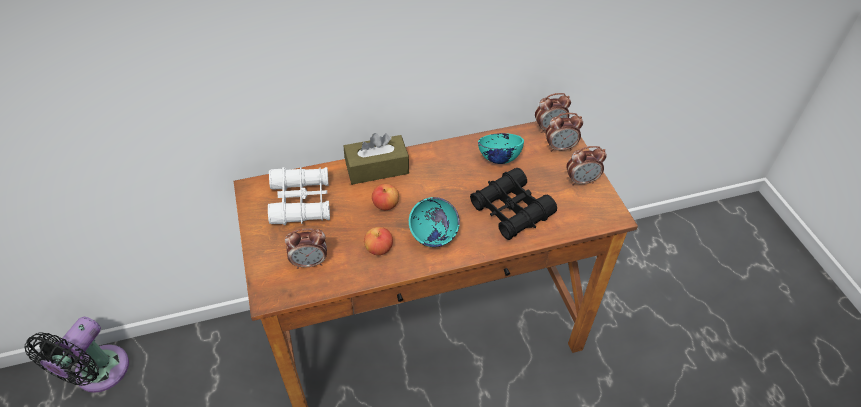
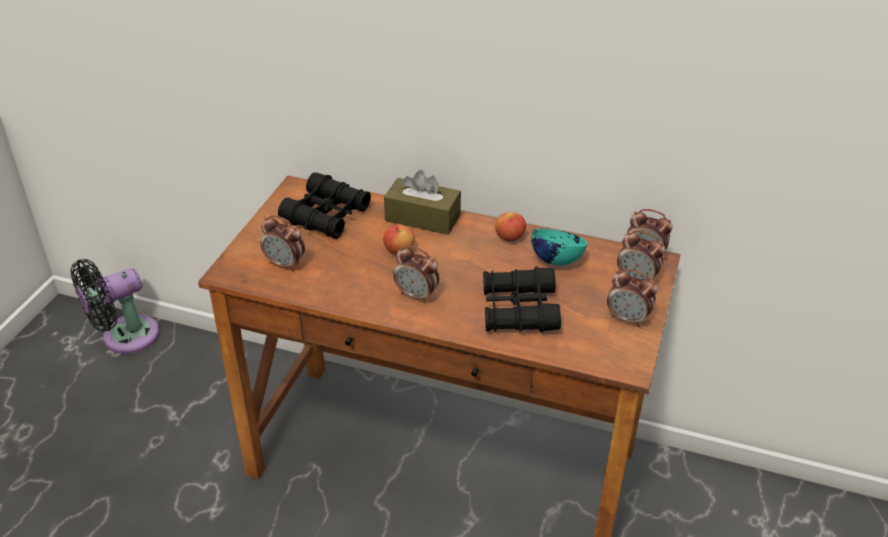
camera: 35 degrees right, 10 degrees down
(301, 202) = (326, 215): white binoculars -> black binoculars
(379, 249) = (355, 282): apple -> apple (509, 237)
(433, 236) = (417, 295): turquoise bowl -> alarm clock

